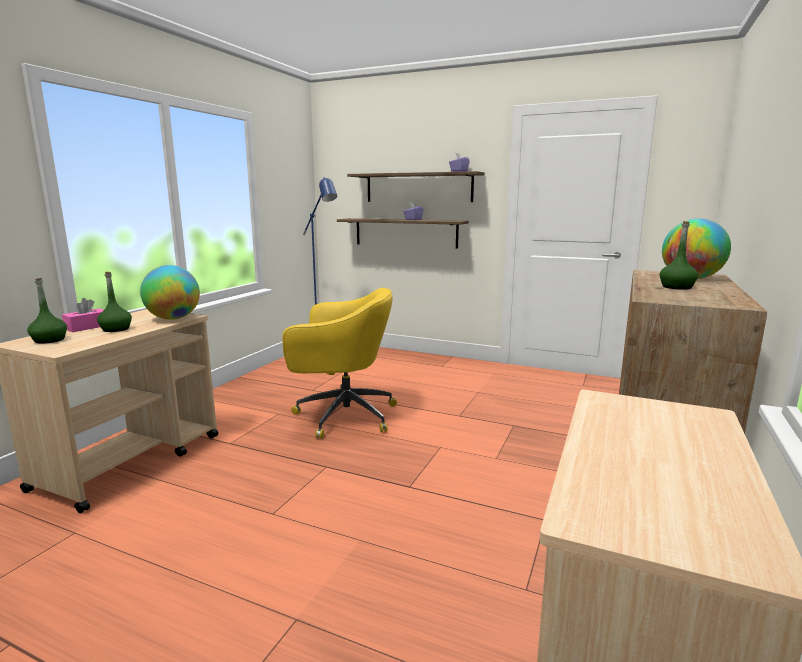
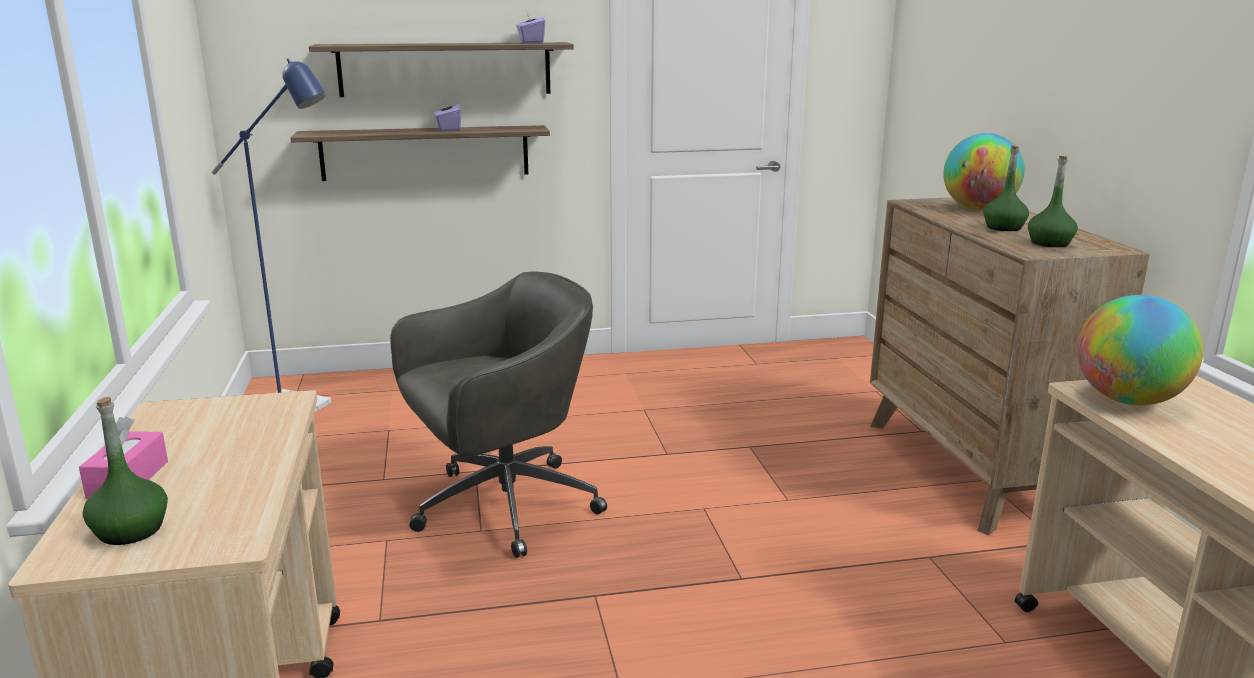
camera: 35 degrees left, 5 degrees up
(116, 329) = (212, 466): green bottle -> green bottle (1049, 243)
(173, 318) = (267, 413): globe -> globe (1127, 400)
(342, 415) = (501, 507): yellow office chair -> grey office chair

